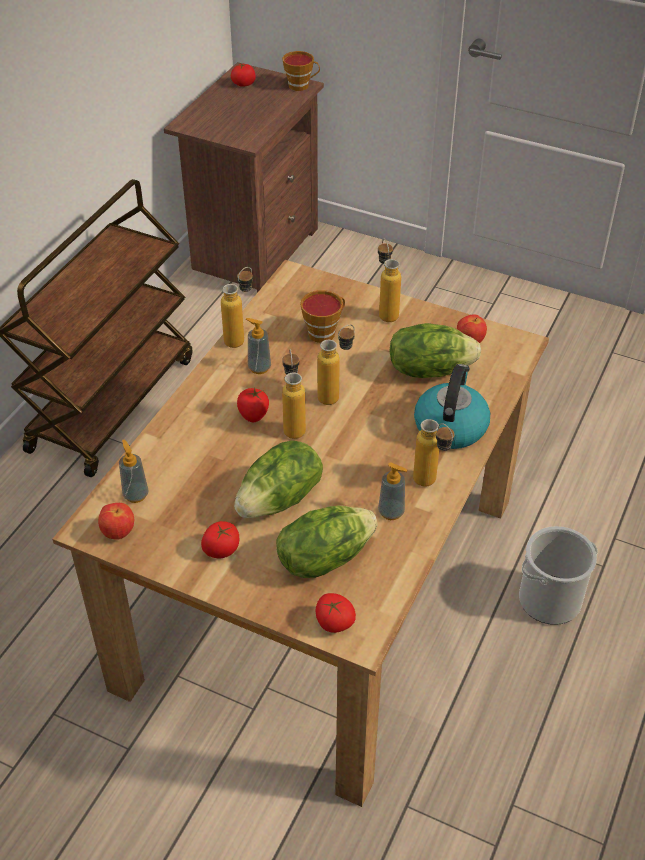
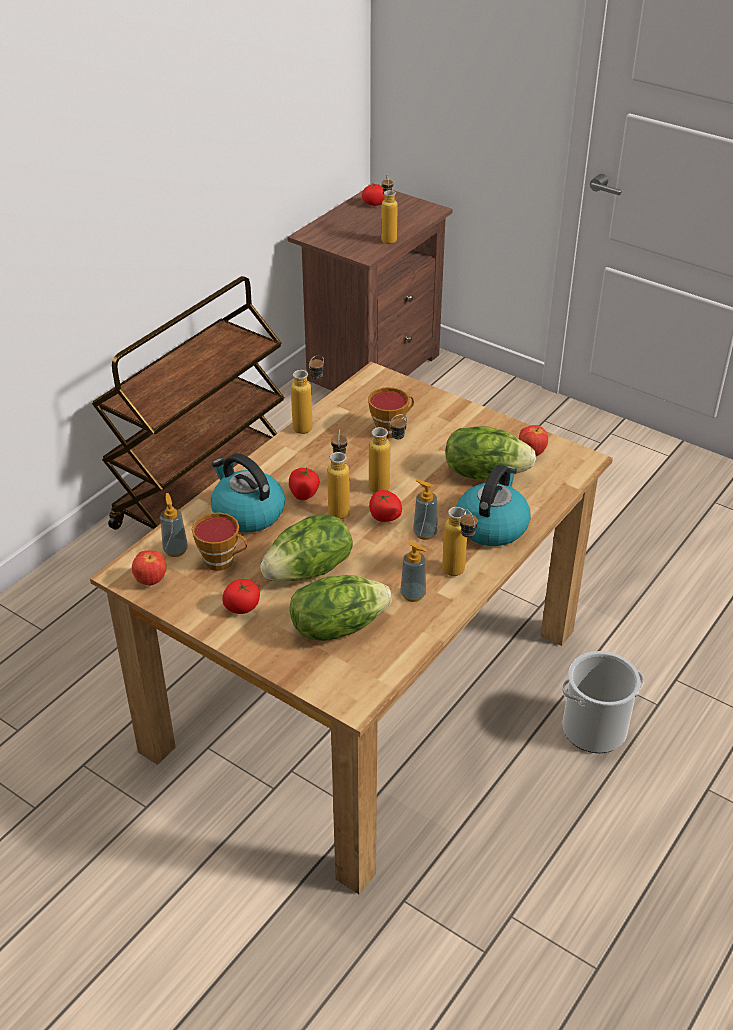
camera: 10 degrees right, 5 degrees down
(200, 443) = (247, 513): none -> kettle
(259, 368) = (320, 453): soap dispenser -> soap dispenser (425, 533)
(301, 86) = (429, 209): cup -> cup (223, 561)
(334, 622) = (331, 684): tomato -> tomato (384, 517)
(385, 311) = (456, 417): bottle -> bottle (388, 238)

